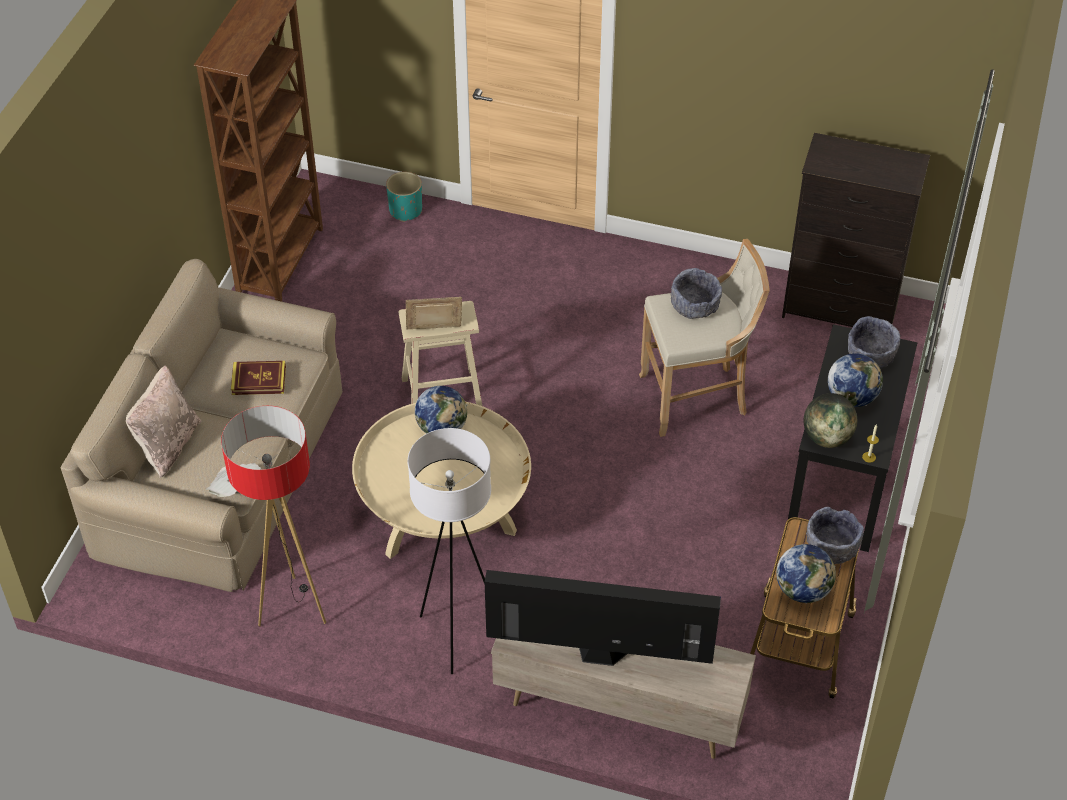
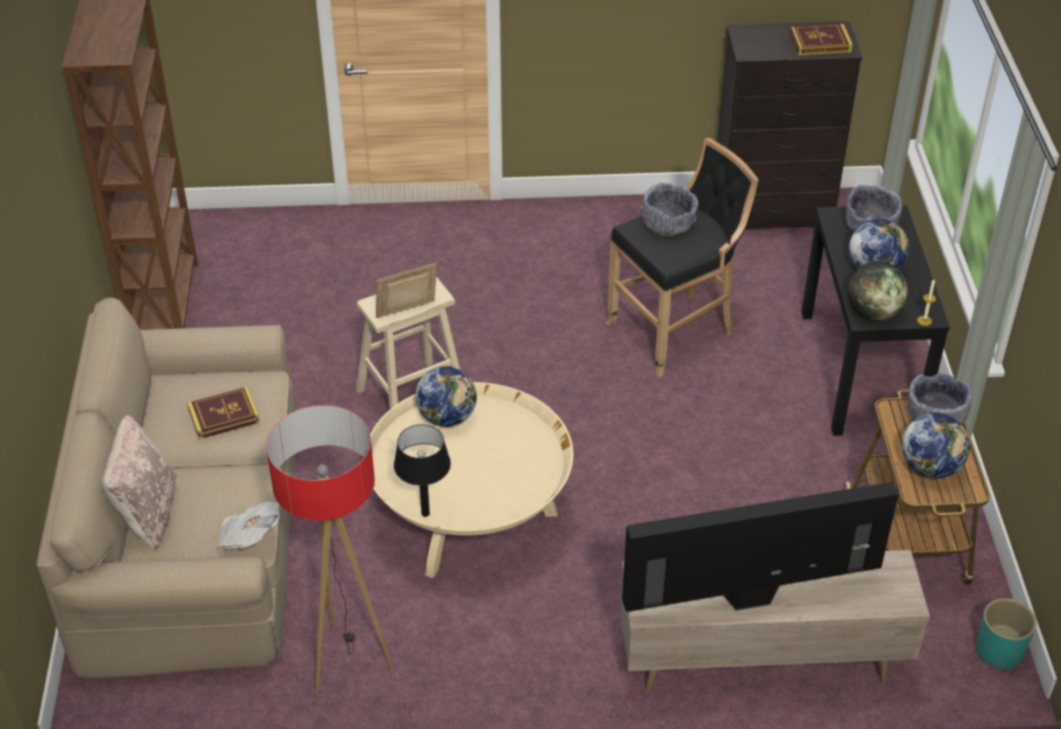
camera: 20 degrees left, 5 degrees down
(386, 506) = (425, 513): none -> black table lamp
(405, 211) = (281, 225): turquoise planter -> turquoise planter (999, 651)
(458, 635) = (548, 637): white floor lamp -> none
(697, 397) = (676, 330): beige stool -> black stool
(889, 171) = (820, 43): none -> book

